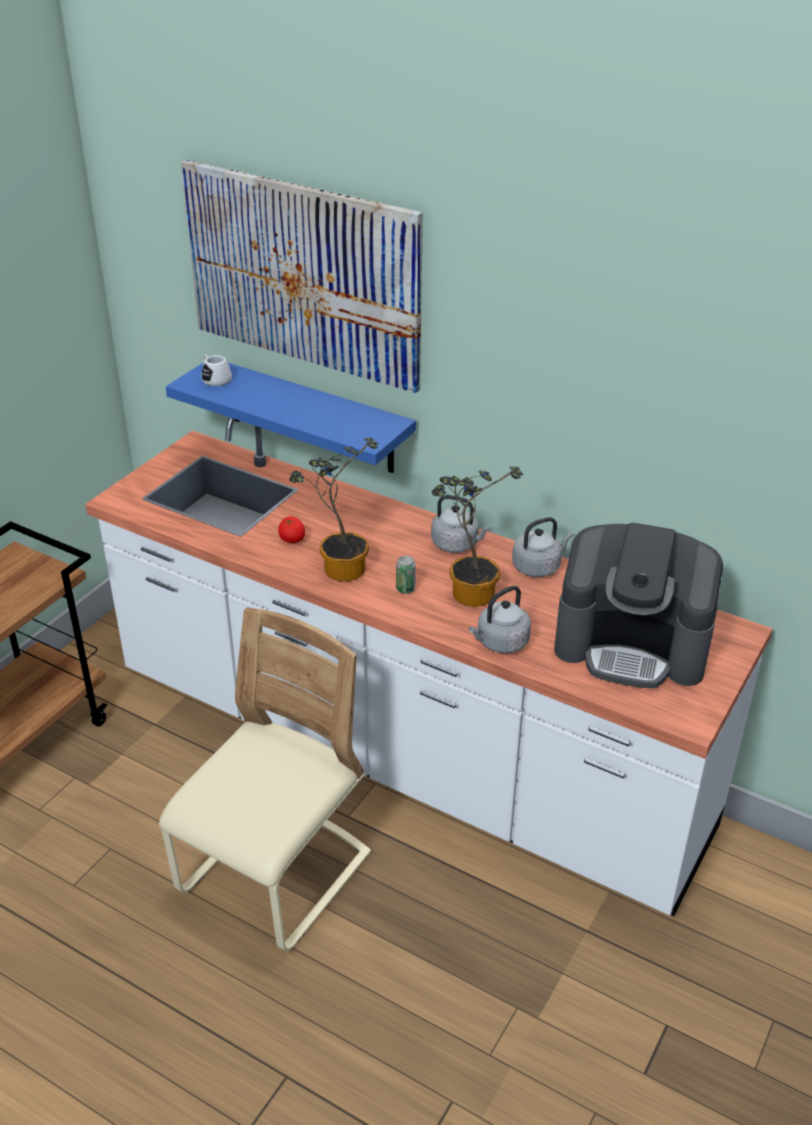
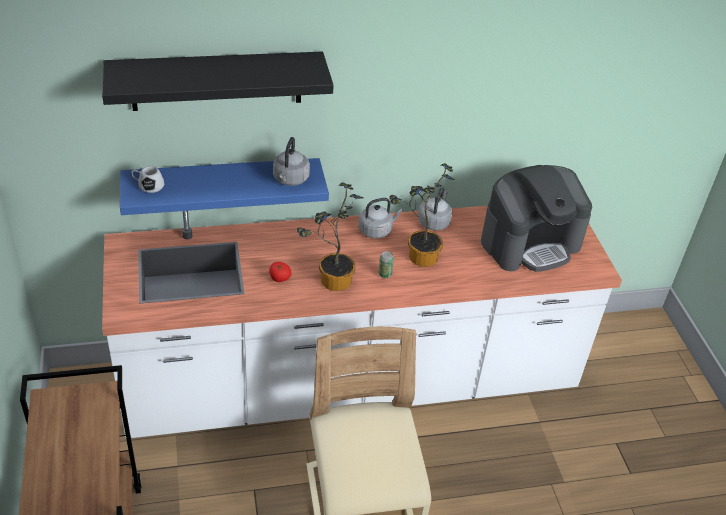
camera: 45 degrees left, 5 degrees up
(303, 274) = (216, 81): picture -> black shelf
(500, 643) = (471, 279): grey kettle -> grey kettle (290, 180)

